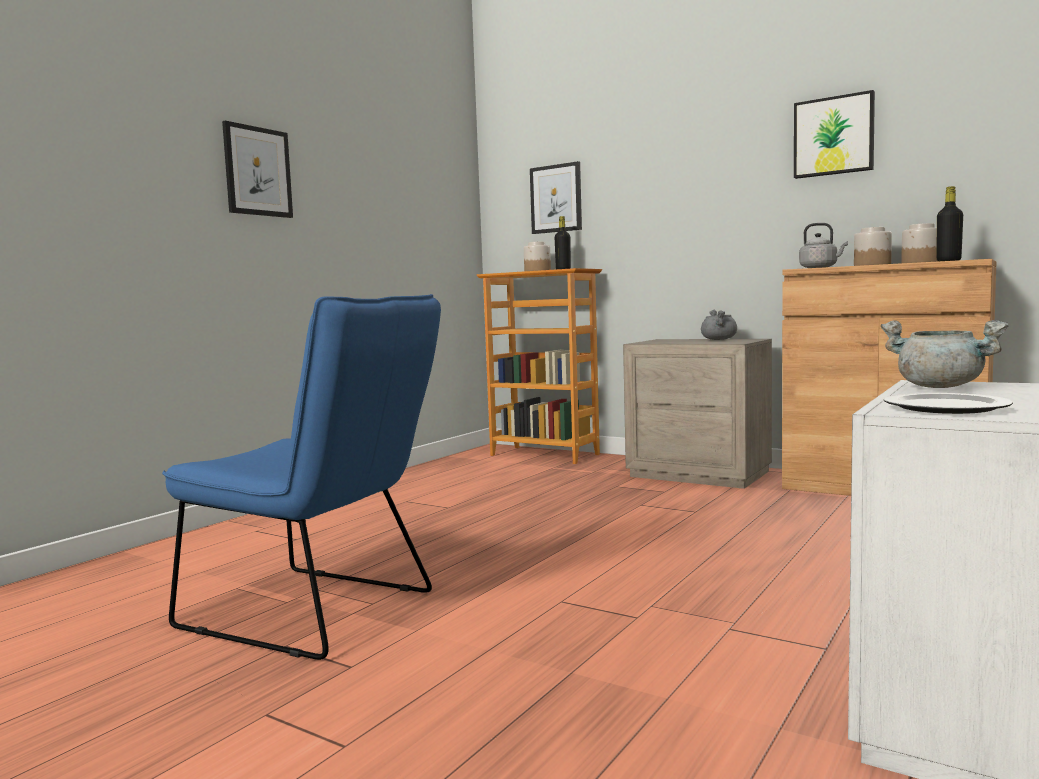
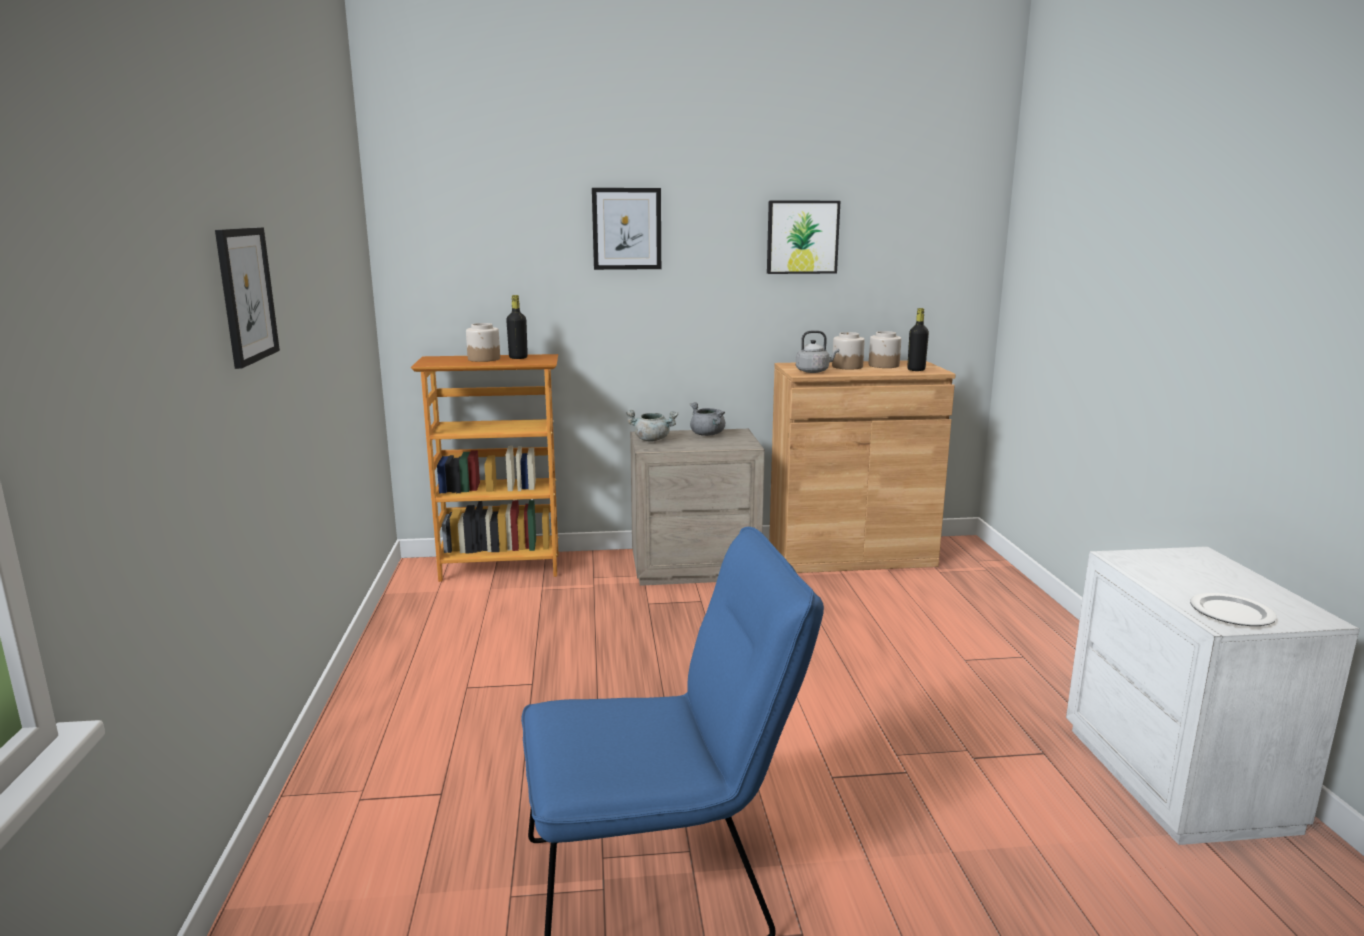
camera: 40 degrees left, 10 degrees up
(556, 198) = (490, 266): picture -> picture (626, 229)
(941, 387) = (1146, 567): grey cooking pot -> grey cooking pot (652, 440)

